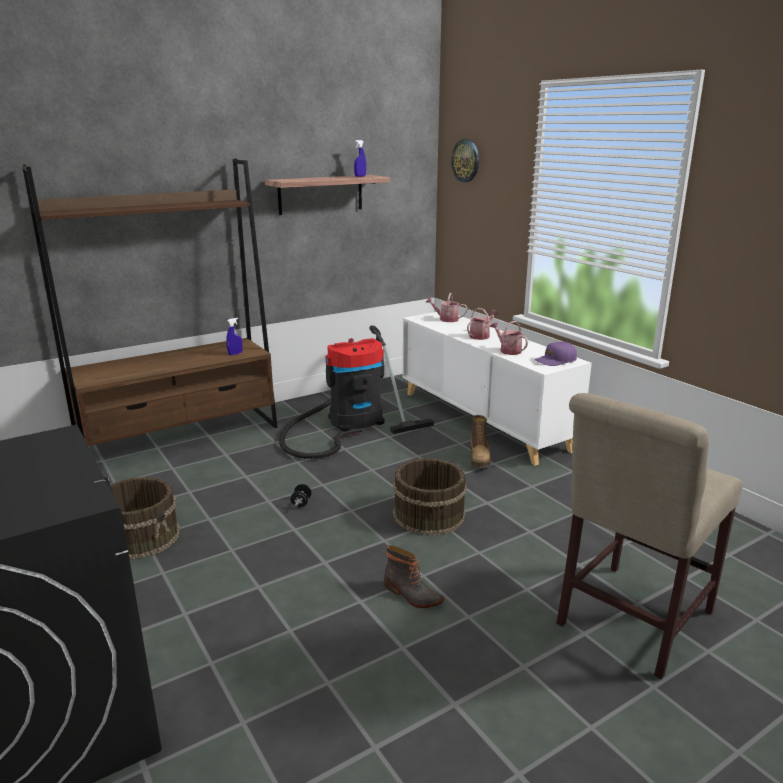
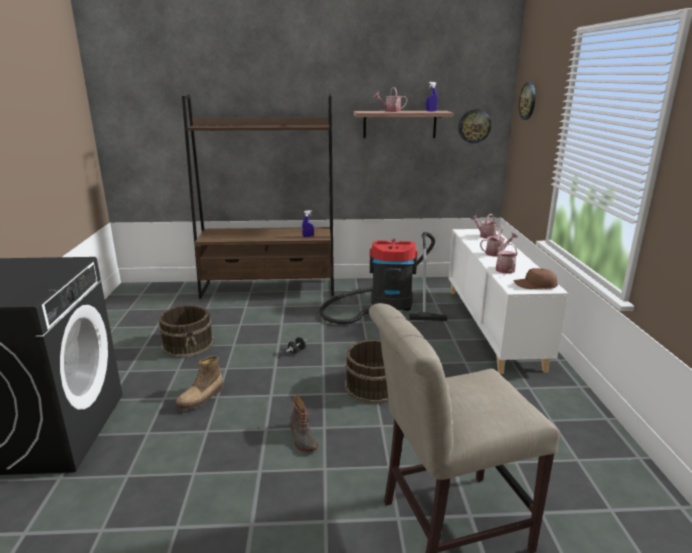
camera: 30 degrees right, 0 degrees up
(314, 178) = (390, 111): none -> watering can
(401, 192) = (474, 126): none -> wall clock
(480, 458) = (458, 355): boot -> boot (201, 399)
(555, 361) = (535, 285): purple cap -> brown cap

